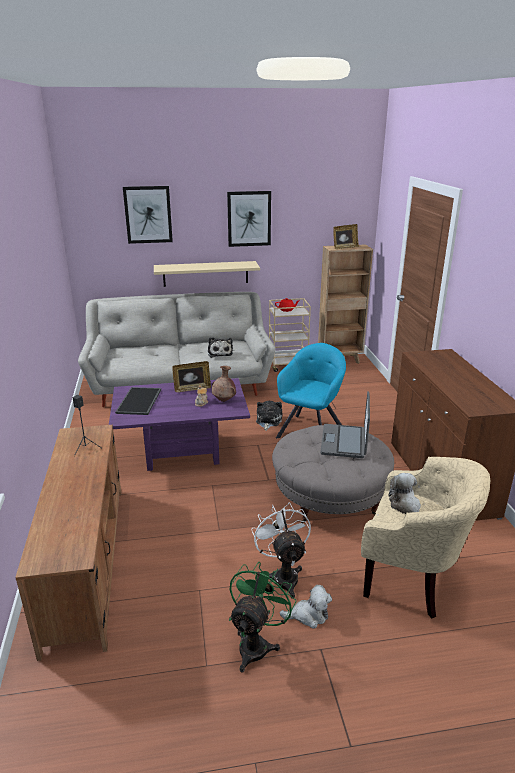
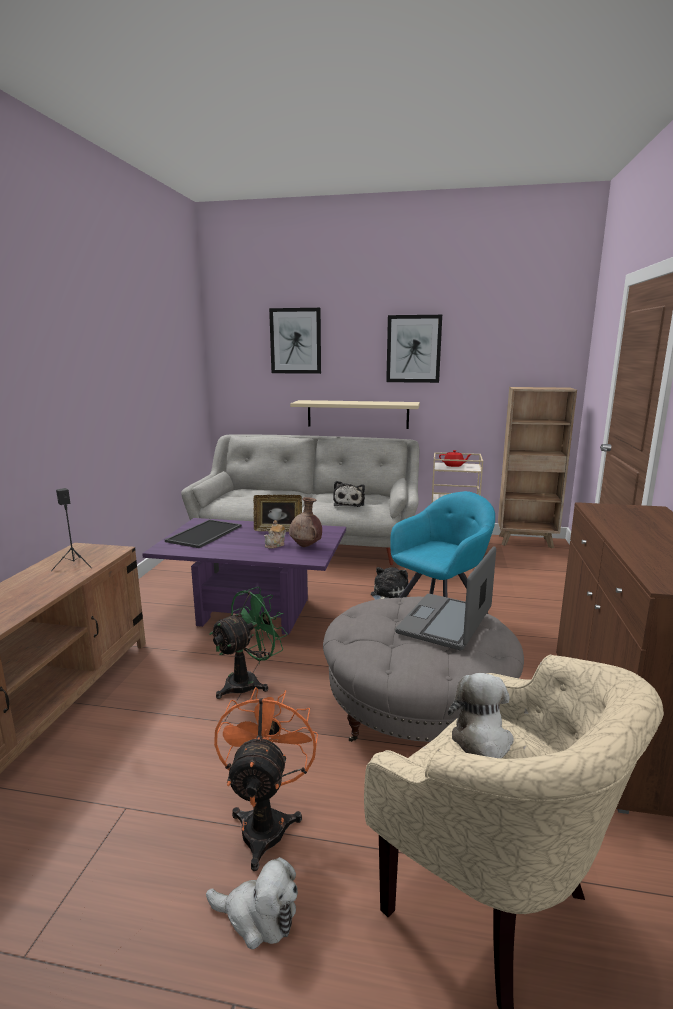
camera: 20 degrees right, 10 degrees down
(257, 643) = (133, 943): green fan -> green fan (249, 682)
(283, 575) = (266, 822): white fan -> orange fan
(344, 247) = (537, 388): picture frame -> none

